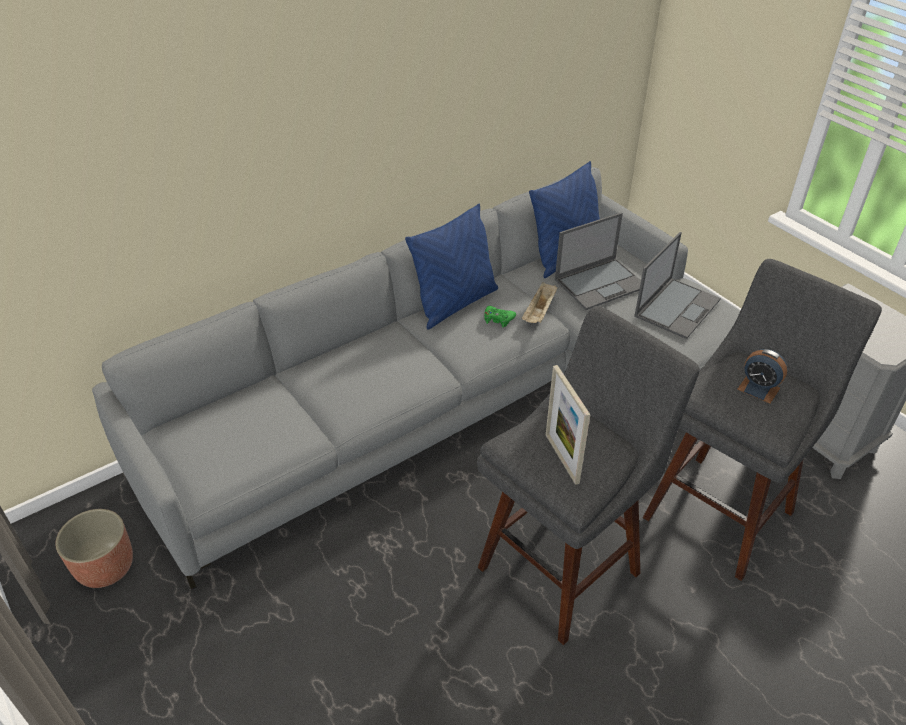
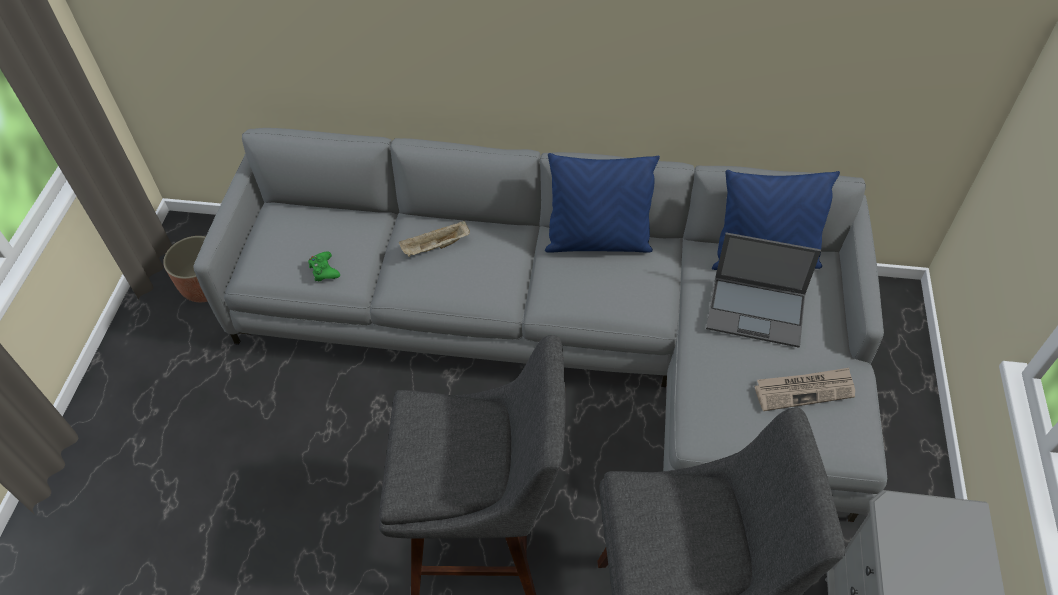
camera: 45 degrees right, 10 degrees up
(498, 319) = (612, 283): green game controller -> green game controller (324, 270)
(539, 312) = (660, 301): beige tray -> beige tray (435, 247)
(562, 458) = (430, 451): picture frame -> none
(677, 307) = (804, 390): laptop -> newspaper
(758, 388) = (686, 531): alarm clock -> none

